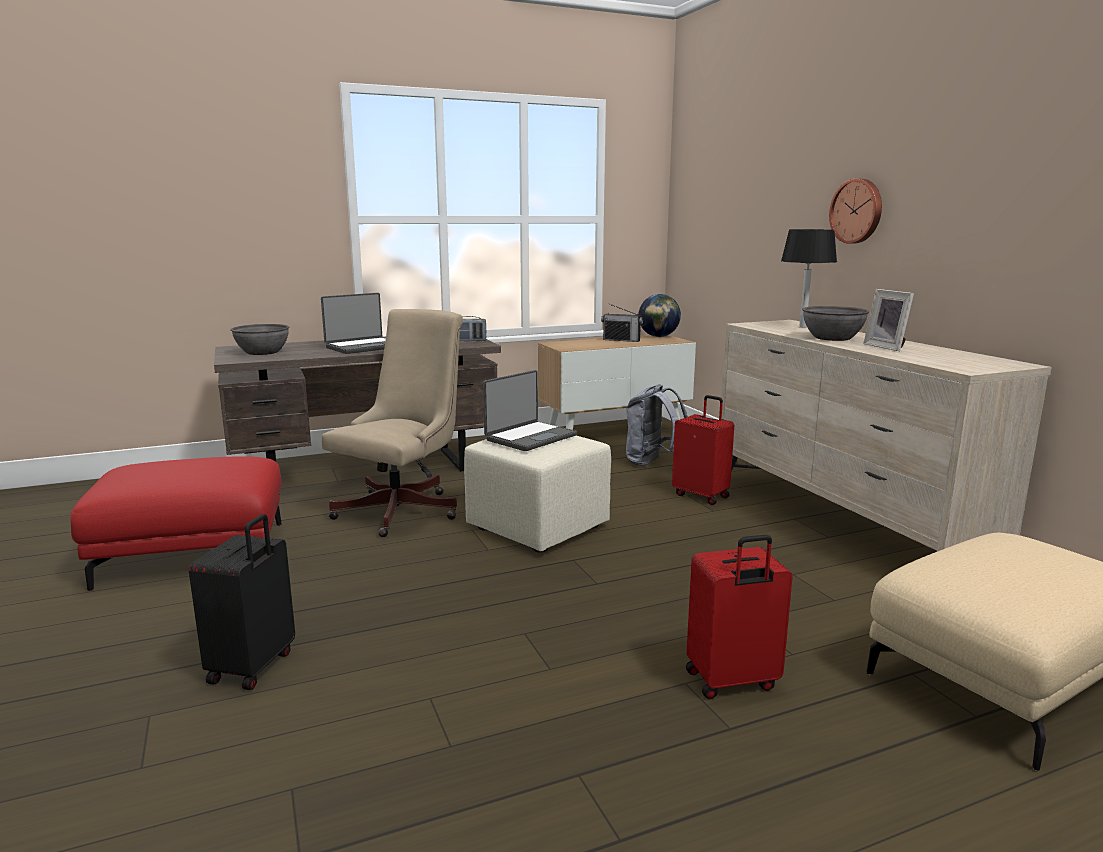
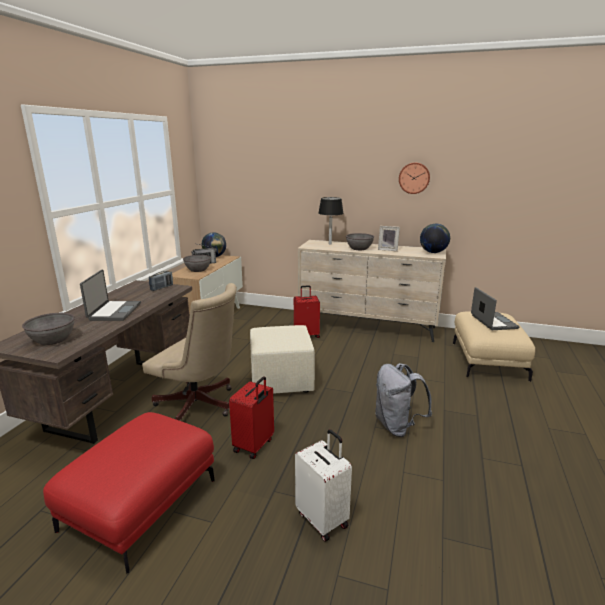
camera: 50 degrees left, 5 degrees up
(254, 667) = (323, 519): black suitcase -> white suitcase
(404, 509) = (199, 406): beige office chair -> beige office chair turned 135 degrees clockwise
(529, 437) = (274, 335): laptop -> laptop (492, 322)
(591, 344) = (198, 270): none -> grey bowl
(652, 463) = (257, 327): grey backpack -> grey backpack (397, 426)
(732, 681) = (451, 401): red suitcase -> red suitcase (254, 445)
(857, 211) = (345, 188): wall clock -> wall clock (414, 178)
(980, 365) = (433, 252): none -> globe

